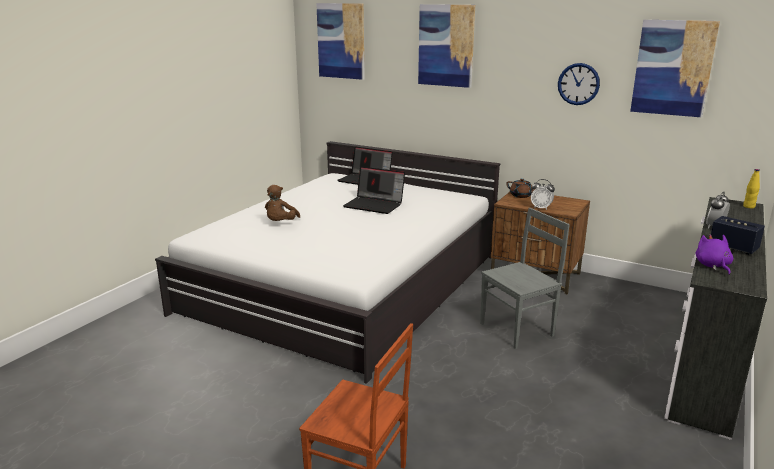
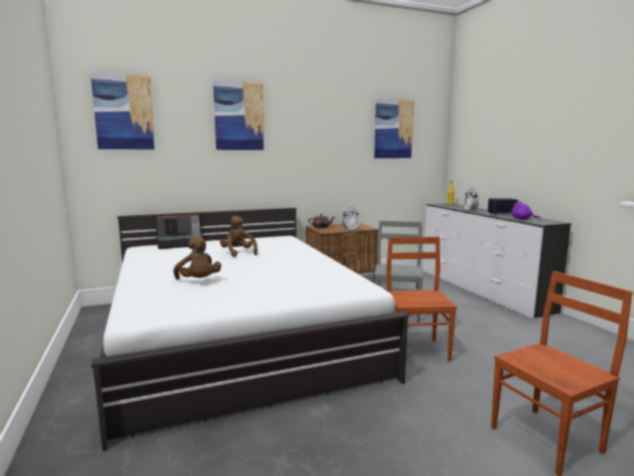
camera: 50 degrees left, 10 degrees down
(375, 205) = (238, 253): laptop -> brown plush toy
(442, 369) = (417, 350): none -> brown chair
(578, 84) = (341, 142): wall clock -> none

